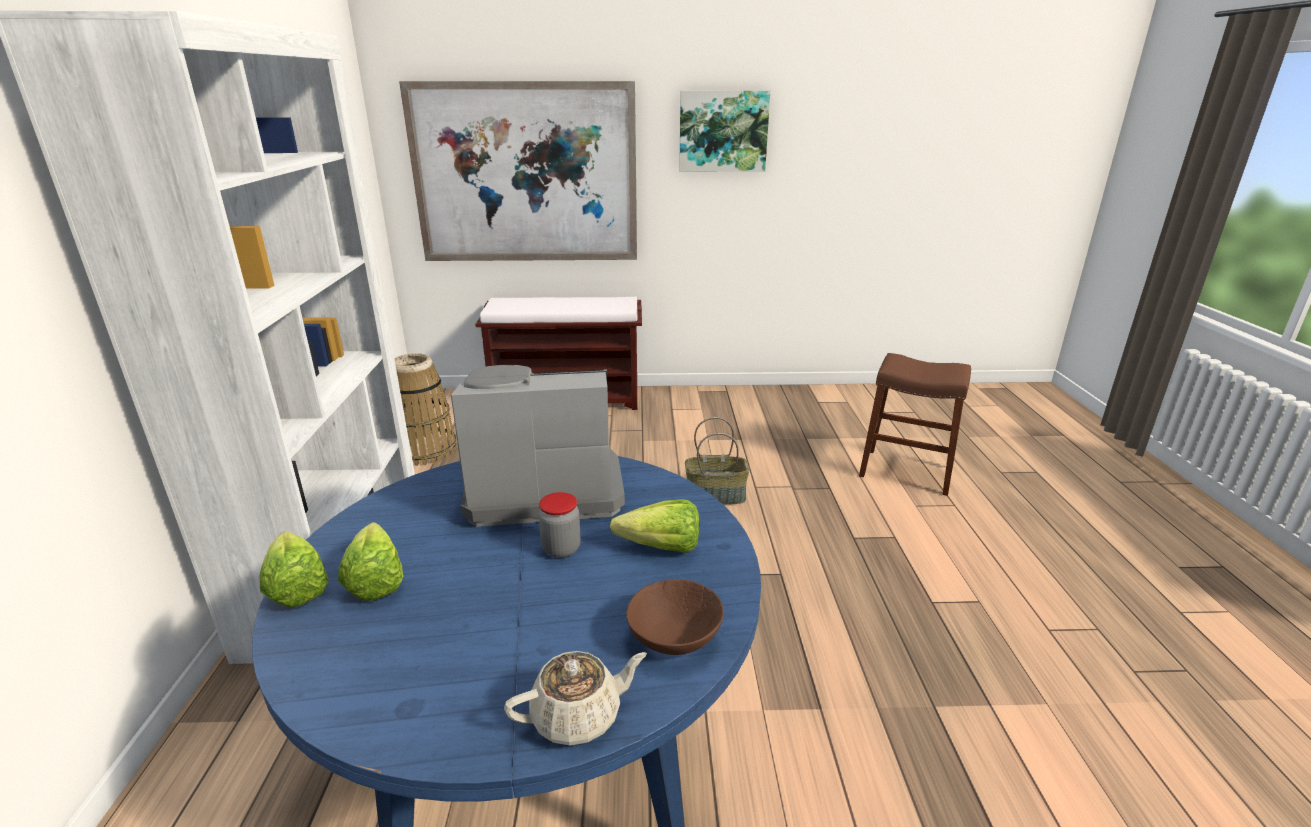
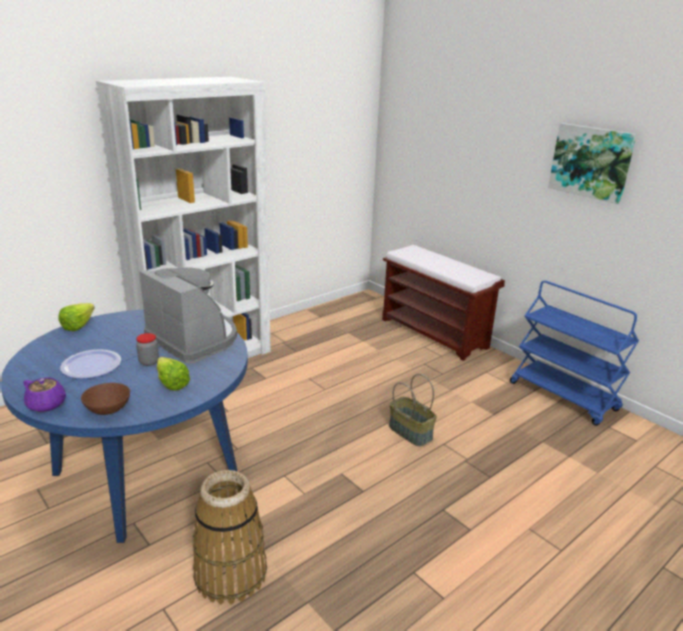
camera: 50 degrees right, 0 degrees up
(378, 576) = (97, 335): lettuce -> none
(425, 450) = (319, 323): basket -> basket (230, 573)
(488, 615) = (91, 365): none -> plate
(526, 174) = (451, 165): picture -> none
(578, 716) = (47, 405): beige teapot -> purple teapot
(756, 397) = (564, 397): none -> blue cart
(906, 471) = (573, 508): brown stool -> none

